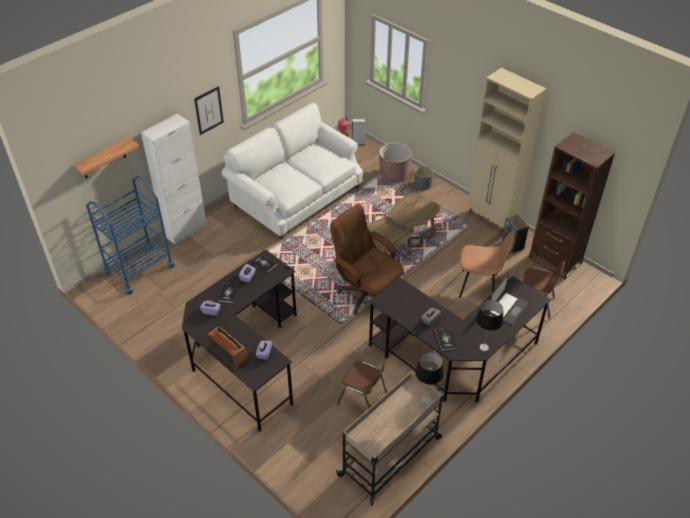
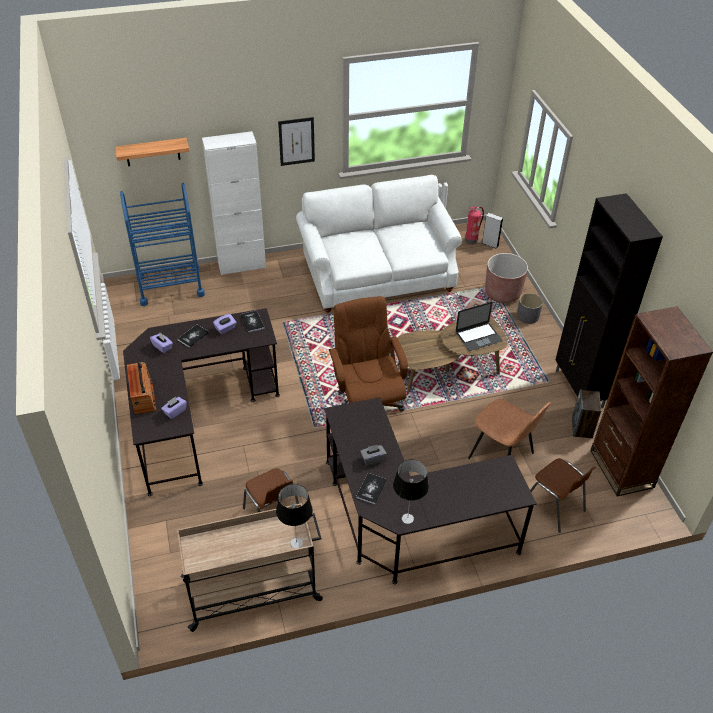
camera: 30 degrees right, 0 degrees up
(492, 220) = (579, 389): beige cabinet -> black cabinet
(507, 308) = (474, 488): laptop -> laptop (478, 336)

